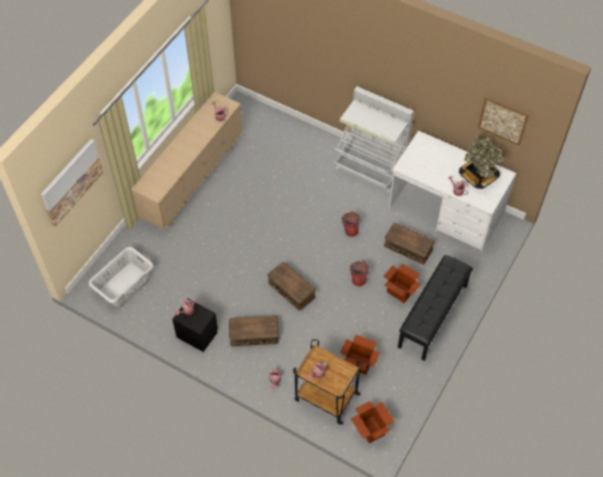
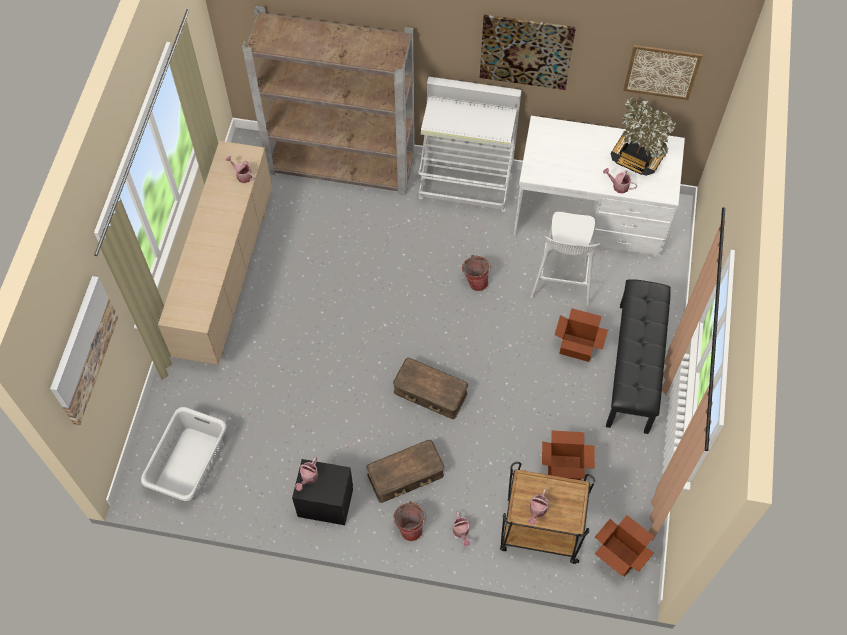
camera: 20 degrees left, 5 degrees up
(294, 133) = (341, 165): none -> brown bookcase
(359, 279) = (515, 347): bucket -> bucket (410, 527)
(408, 247) = (562, 281): brown storage box -> white stool
(418, 84) = (526, 51): none -> picture

